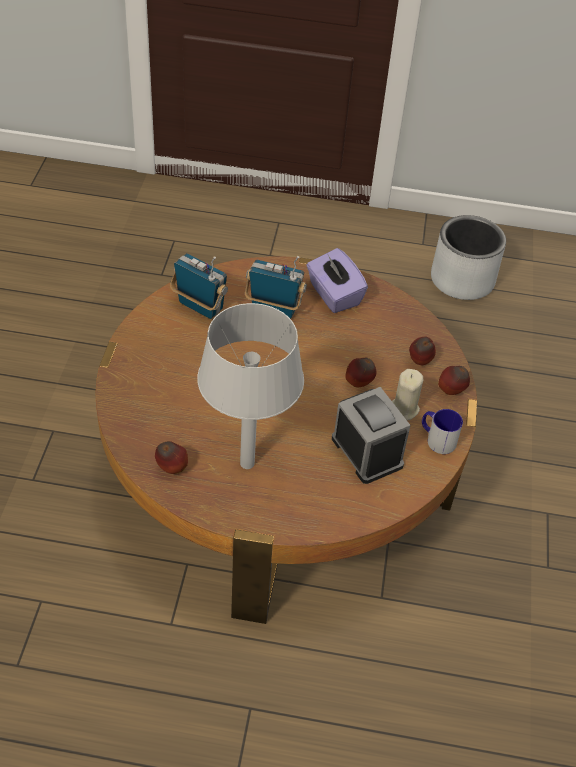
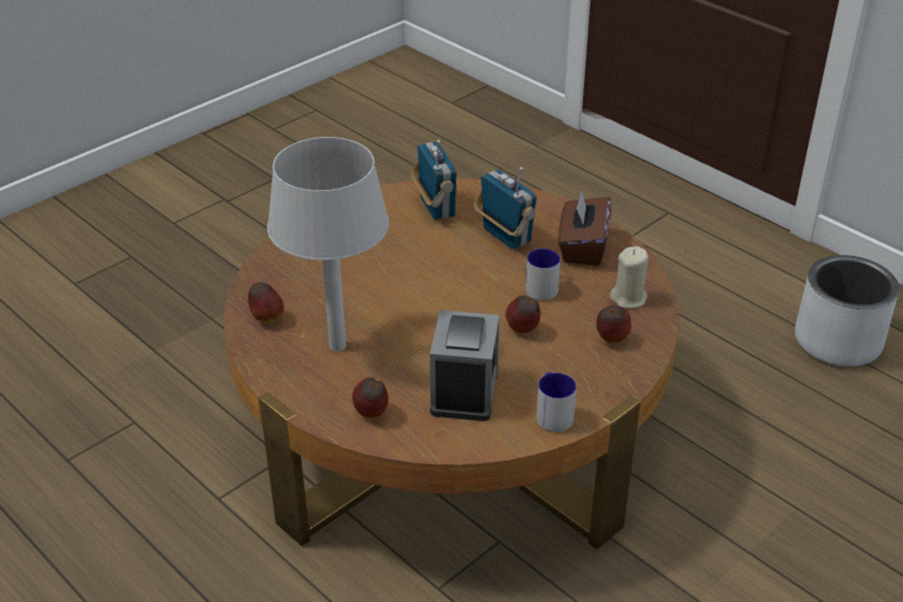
camera: 40 degrees right, 10 degrees down
(334, 295) = (582, 247): purple tissue box -> brown tissue box
(339, 340) = (544, 286): none -> mug
(404, 408) = (547, 371): beige candle -> beige candle (629, 298)
(451, 391) = (618, 380): apple -> apple (371, 414)

